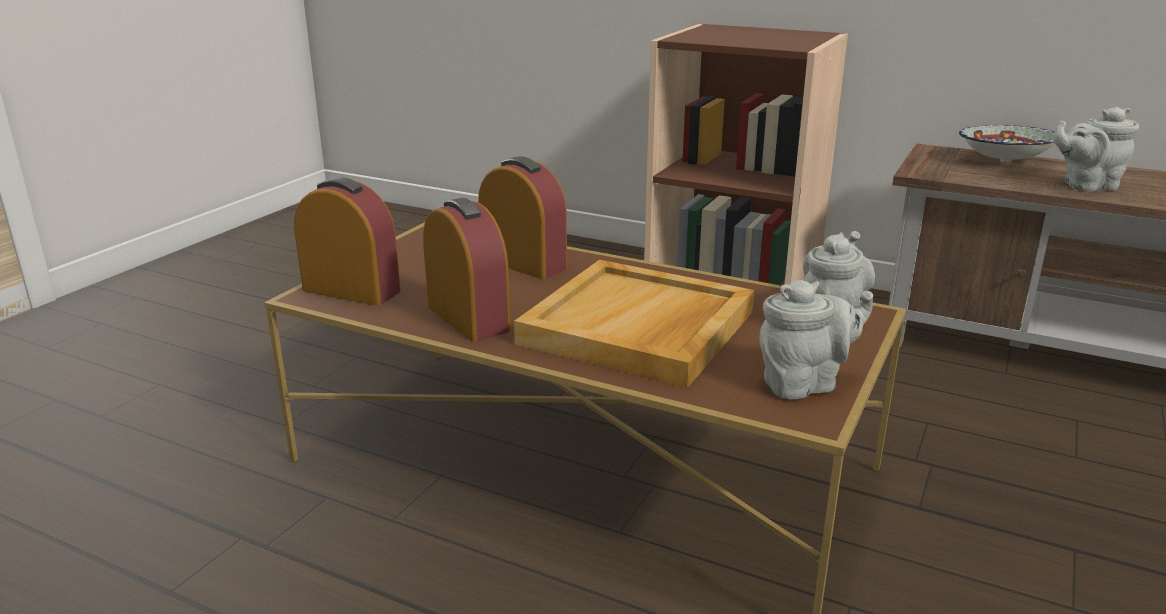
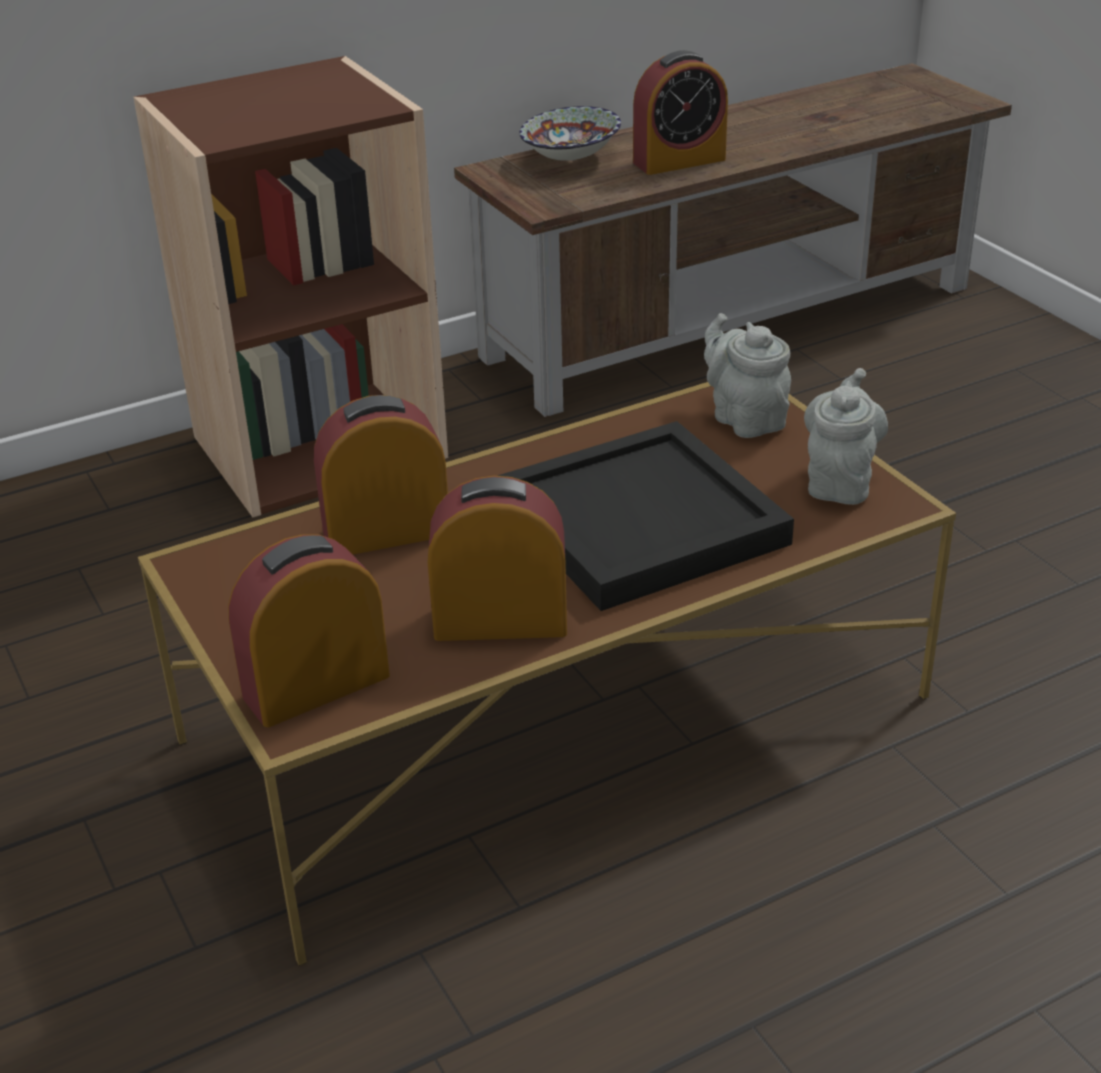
camera: 55 degrees left, 10 degrees up
(638, 329) = (644, 522): beige tray -> black tray
(1086, 185) = (679, 161): grey teapot -> alarm clock

